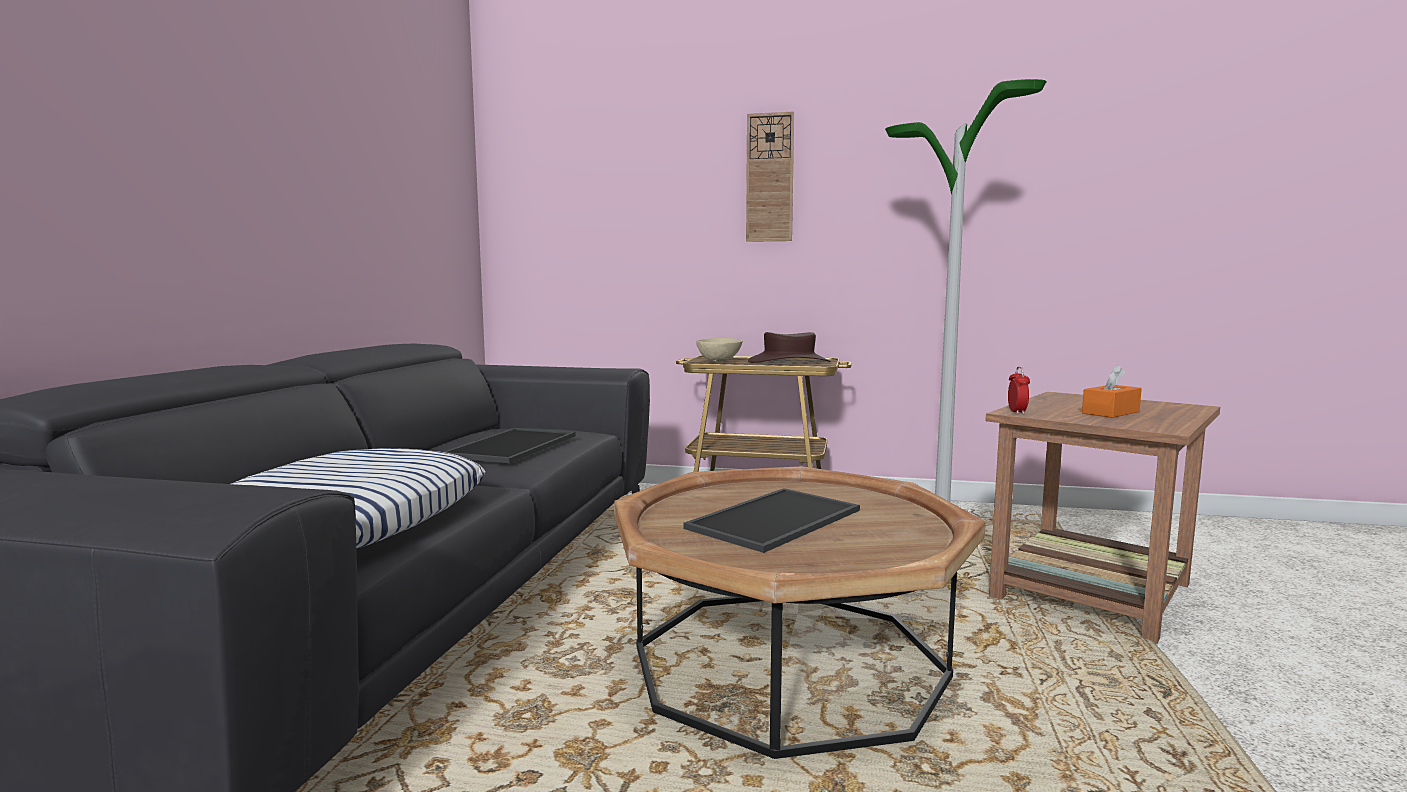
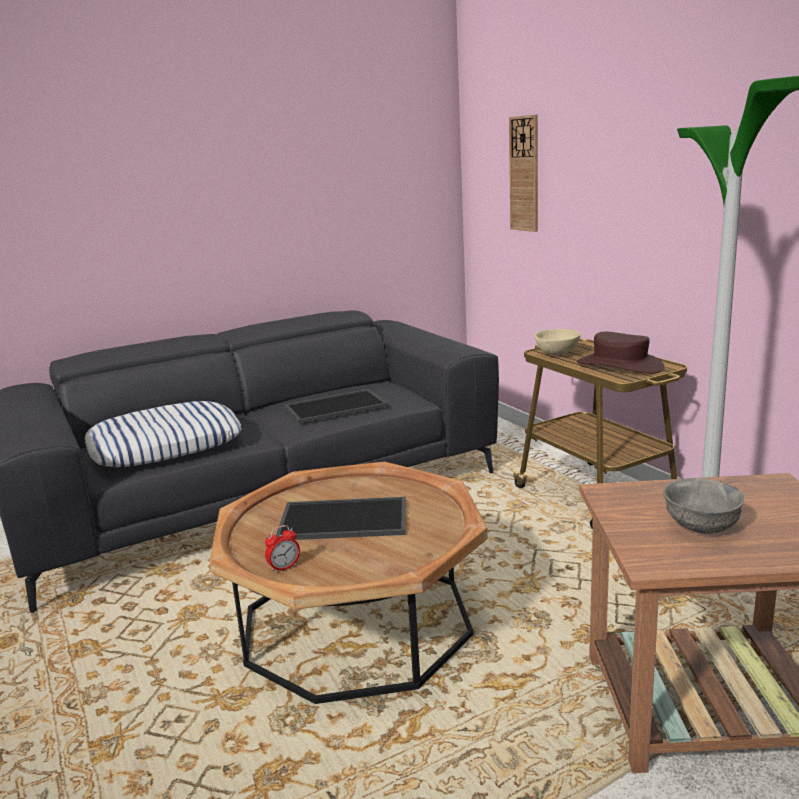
camera: 50 degrees right, 10 degrees up
(769, 178) = (653, 159): wall clock -> wall clock (524, 174)
(1017, 412) = (608, 492): alarm clock -> alarm clock (284, 567)
(1110, 412) = (701, 525): orange tissue box -> grey bowl

